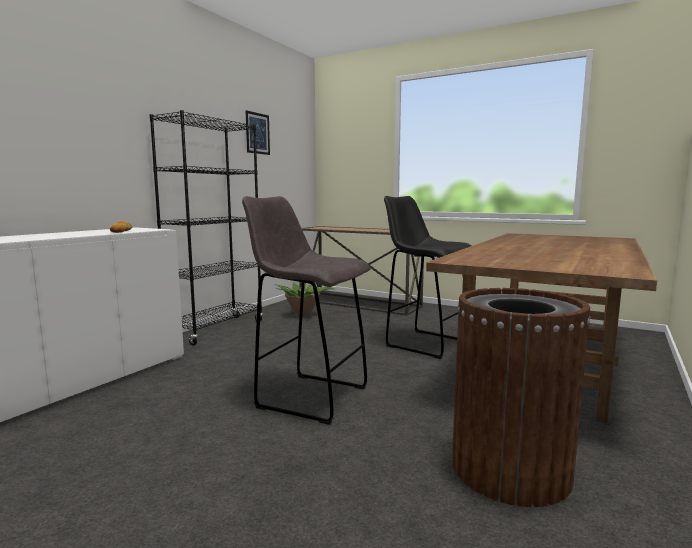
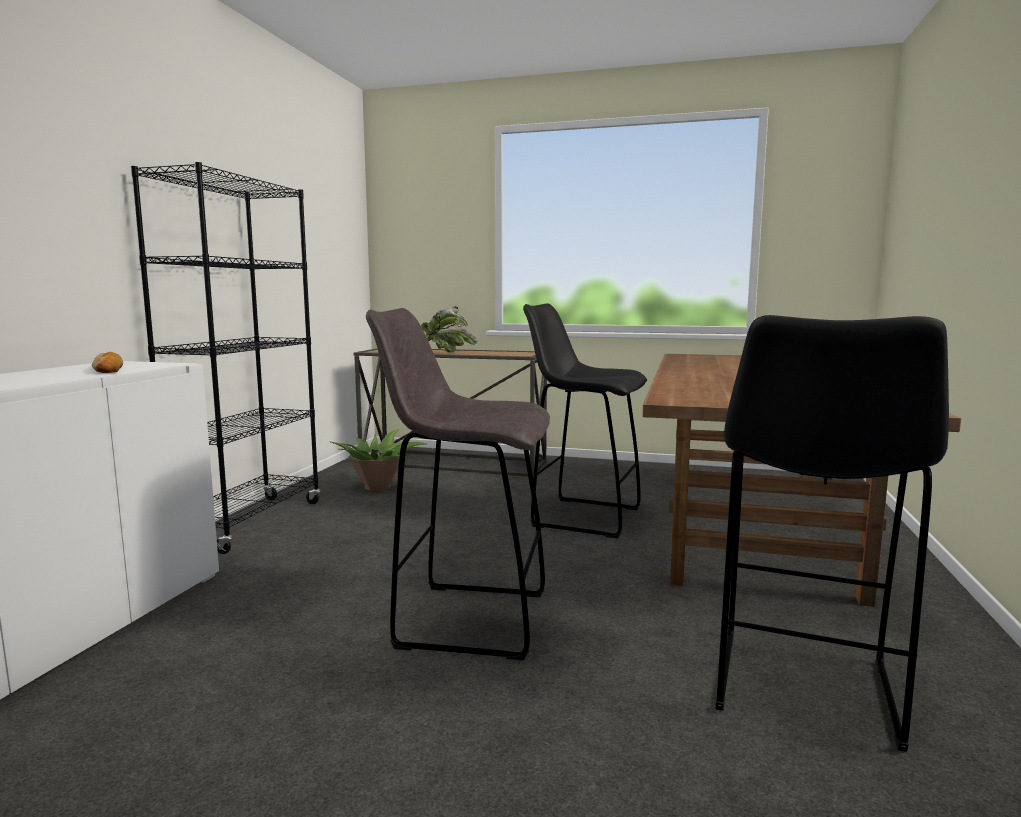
camera: 15 degrees left, 0 degrees up
(257, 133) = (290, 203): picture -> none
(355, 229) = (446, 353): none -> potted plant
(509, 469) = (803, 690): brown trash can -> black stool

